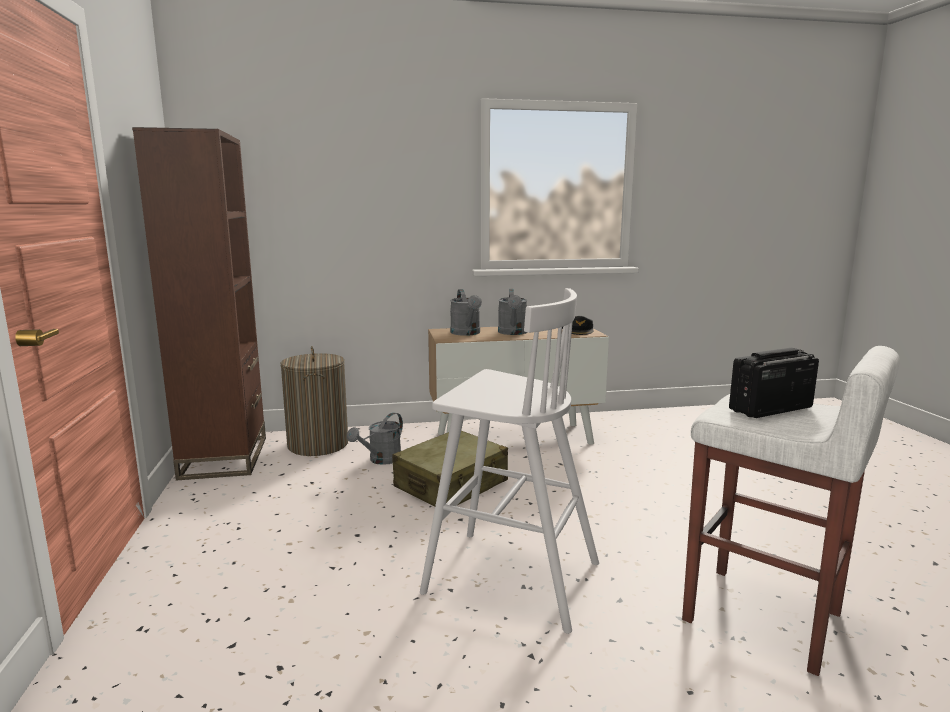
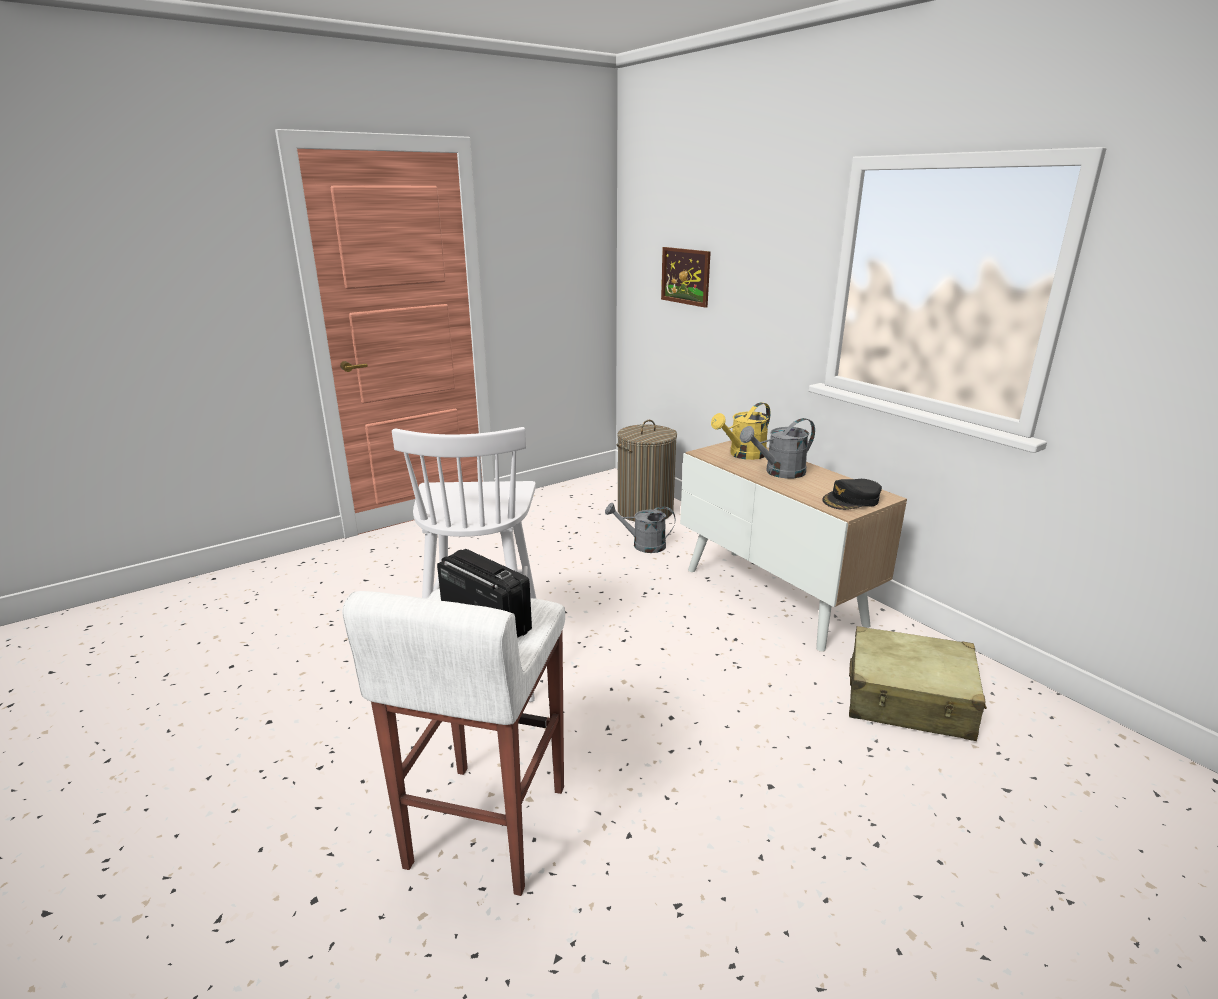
camera: 65 degrees right, 10 degrees up
(225, 457) = (587, 489): brown bookcase -> none
(301, 201) = (685, 276): none -> picture
(451, 485) = (625, 590): beige suitcase -> beige suitcase (909, 700)
(467, 333) = (743, 455): grey watering can -> yellow watering can

